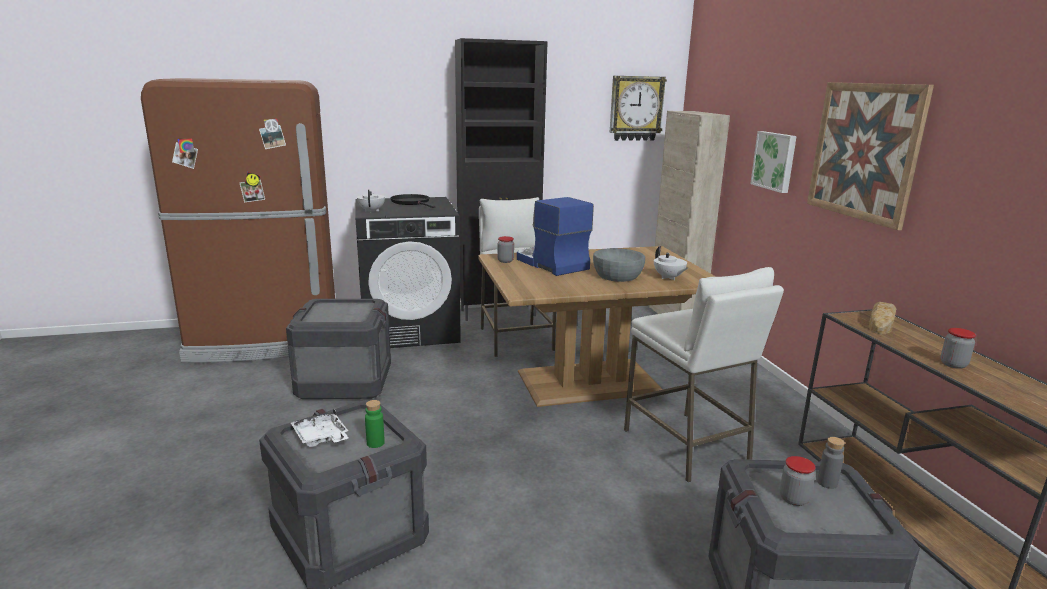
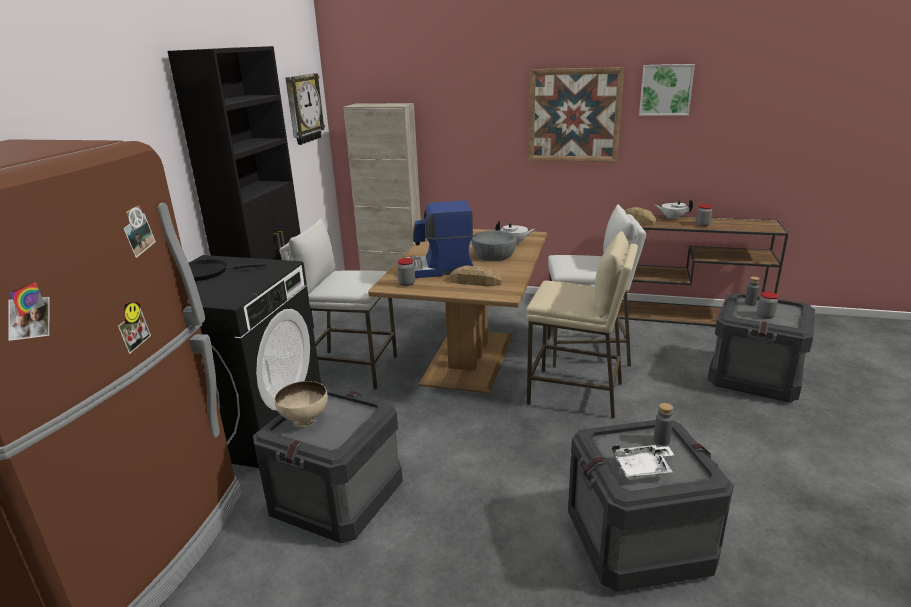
camera: 60 degrees left, 5 degrees up
(336, 307) = (305, 420): none -> beige bowl
(372, 211) = (214, 297): white teapot -> white teapot (672, 218)
(375, 443) = (661, 440): green bottle -> grey bottle
(537, 279) = (475, 282): none -> bread
(585, 454) = (576, 393): none -> beige stool
(775, 161) = (479, 134): picture -> picture (666, 90)

